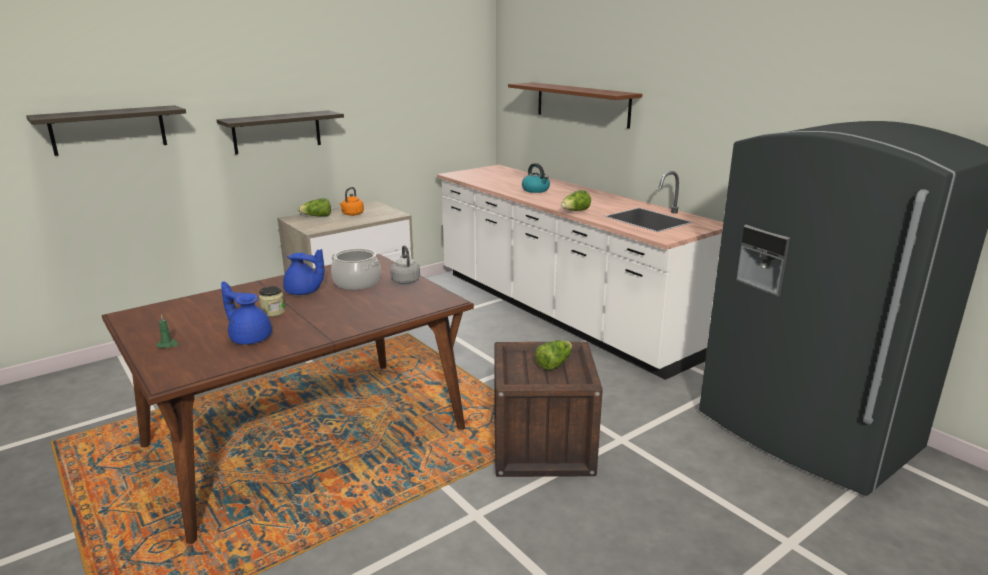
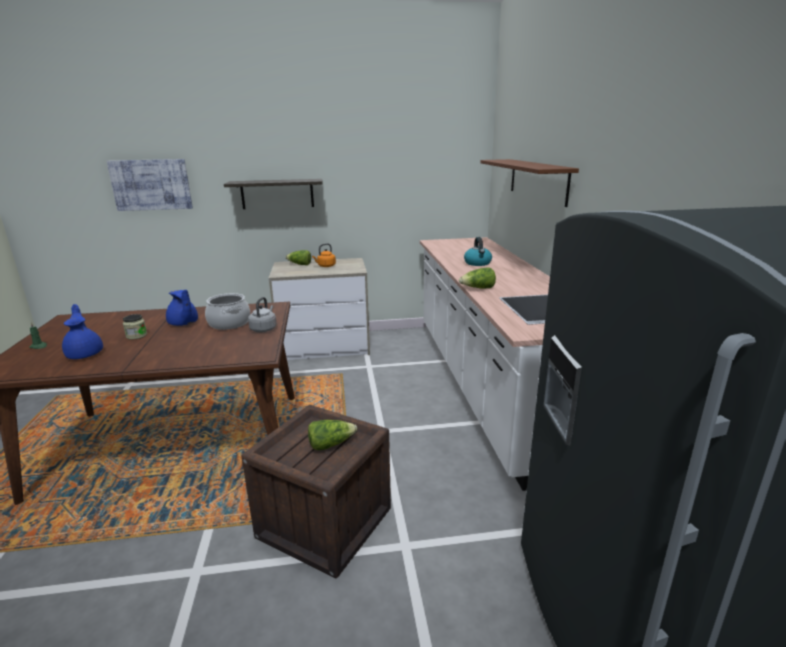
camera: 30 degrees right, 0 degrees up
(109, 130) = (151, 185): shelf -> picture

